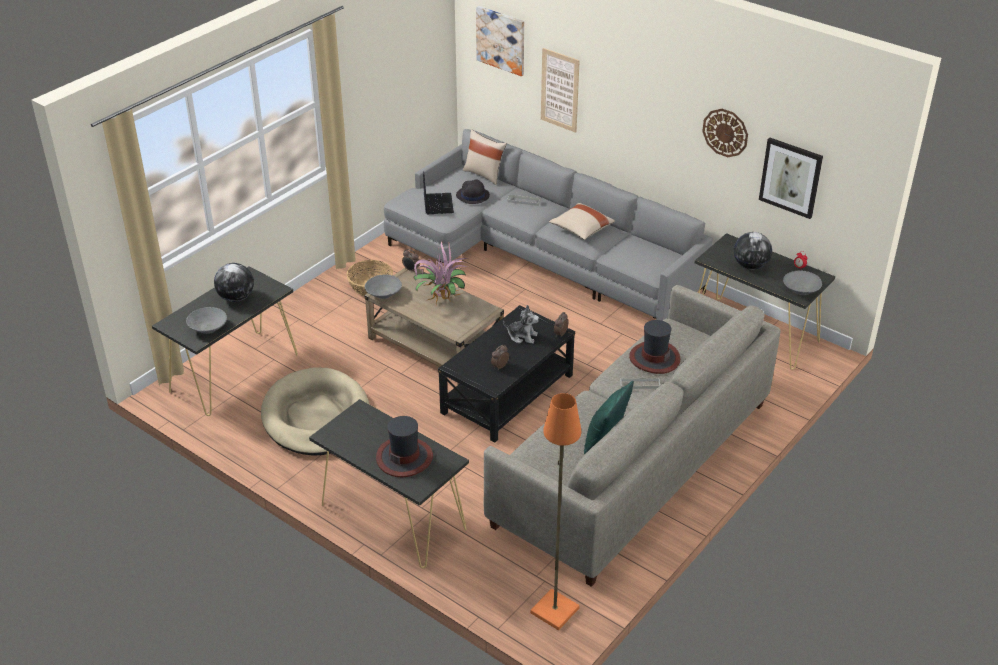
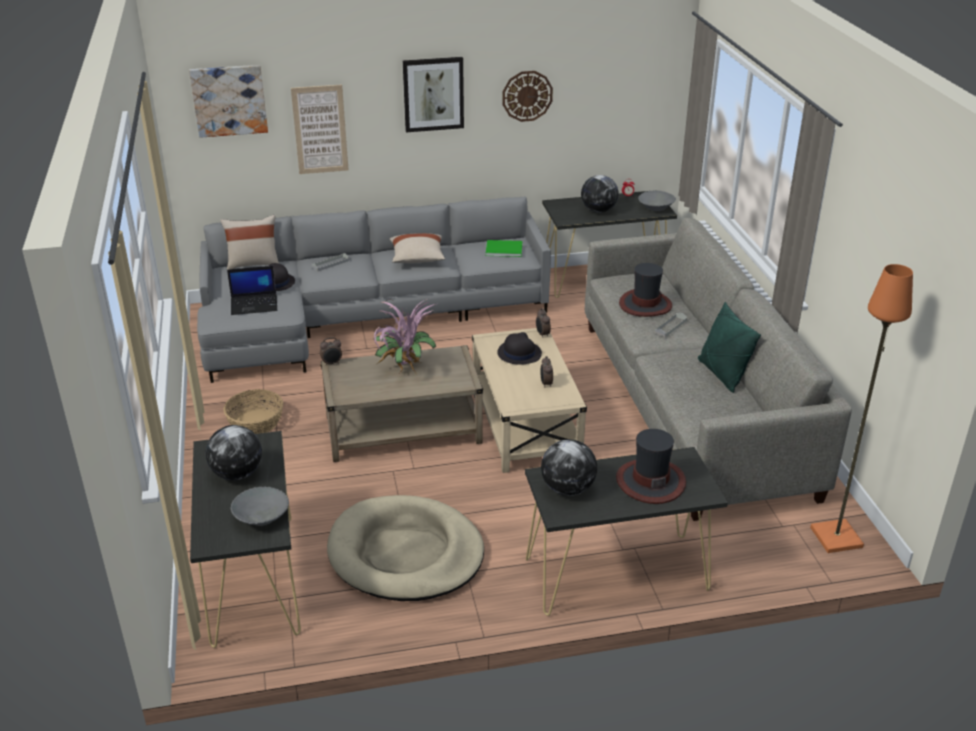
camera: 50 degrees left, 5 degrees down
(357, 426) = (568, 489): none -> globe
(383, 294) = (344, 395): grey bowl -> none
(437, 204) = (254, 304): laptop -> laptop turned 135 degrees clockwise
(507, 394) = (525, 424): black coffee table -> beige coffee table
(522, 336) = (519, 353): plush toy -> black hat
(650, 257) = (503, 249): none -> green book
(791, 177) = (600, 113): picture -> picture (433, 94)

